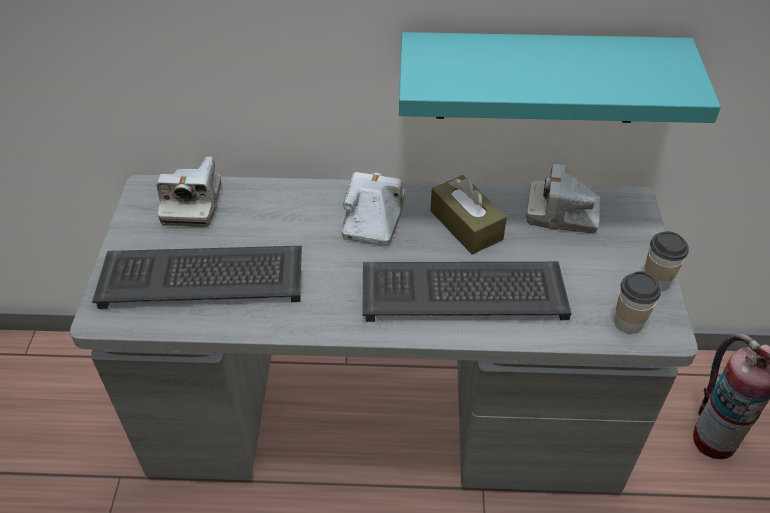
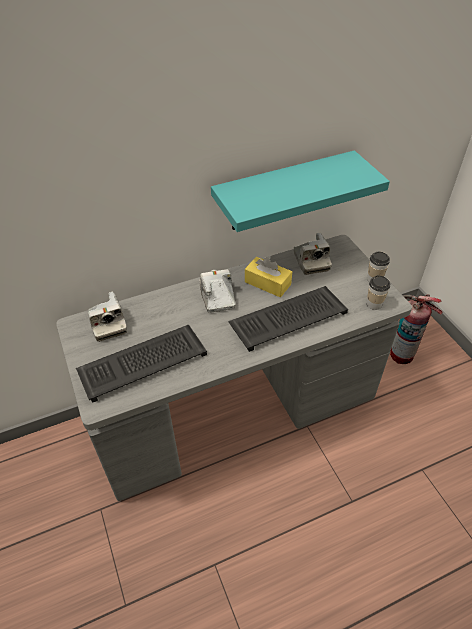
camera: 25 degrees left, 0 degrees up
(466, 225) = (267, 283): brown tissue box -> yellow tissue box
(561, 214) = (311, 261): camera -> camera turned 90 degrees counterclockwise

